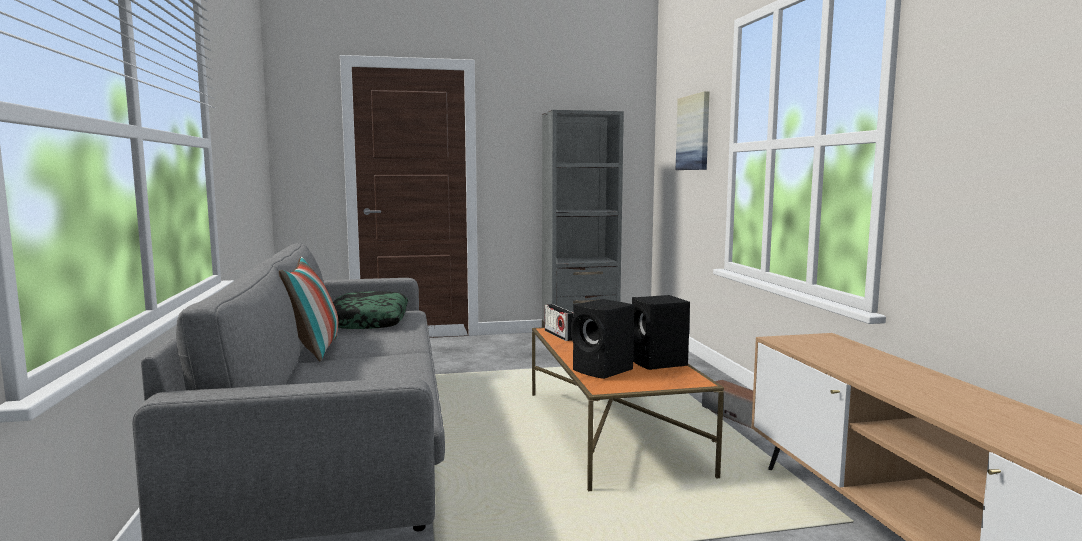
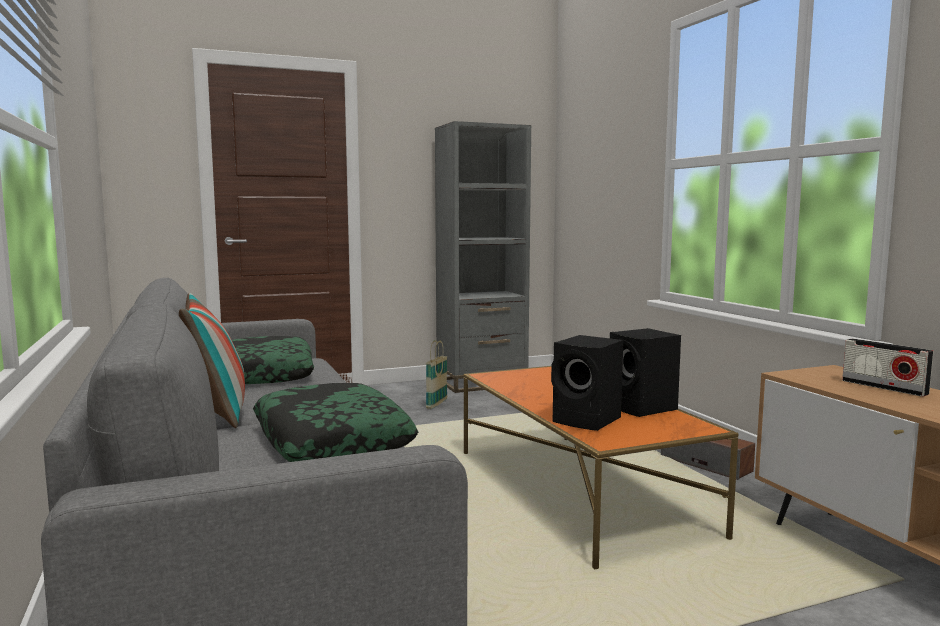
camera: 10 degrees left, 0 degrees up
(381, 374) = (330, 440): none -> pillow
(531, 353) = (437, 404): none -> basket
(559, 335) = (502, 381): radio -> radio (884, 387)
(694, 132) = (613, 149): picture -> none

